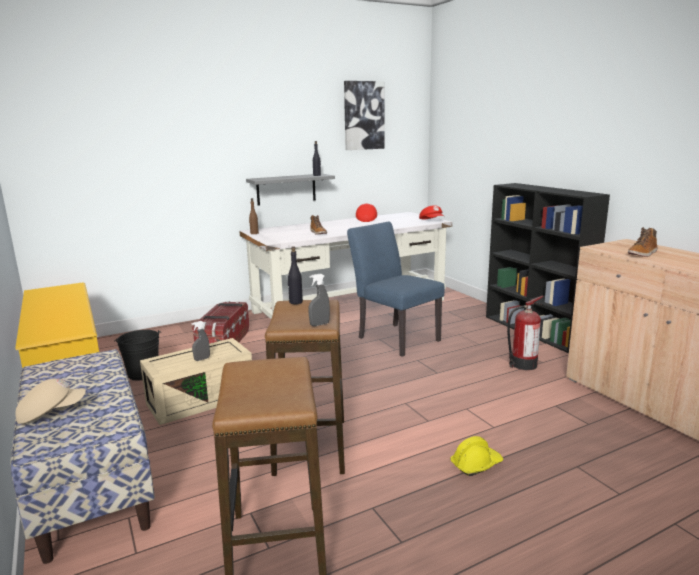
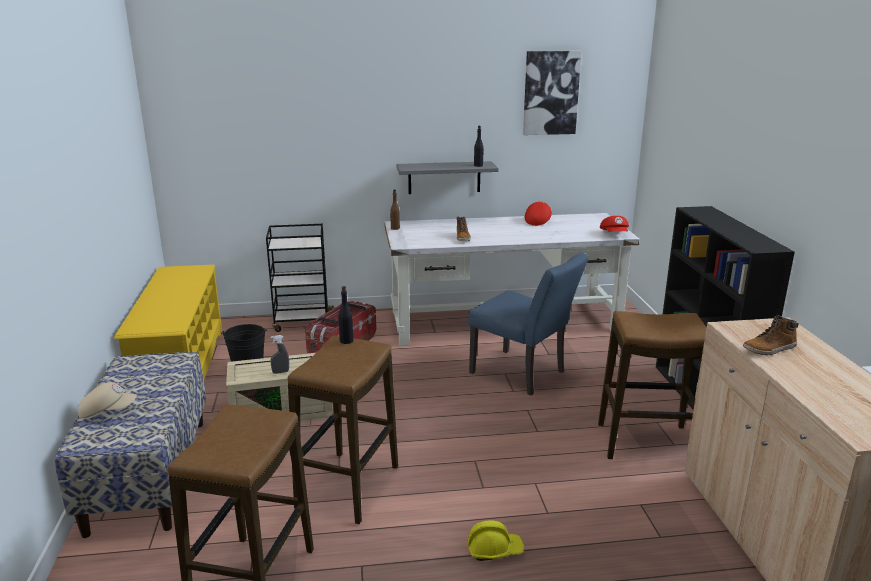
camera: 20 degrees right, 5 degrees up
(173, 331) = (302, 322): none -> black cart
(319, 324) = (341, 375): grey spray bottle -> none
(394, 337) = (523, 374): blue chair -> blue chair turned 150 degrees clockwise
(522, 365) = (646, 443): fire extinguisher -> stool

